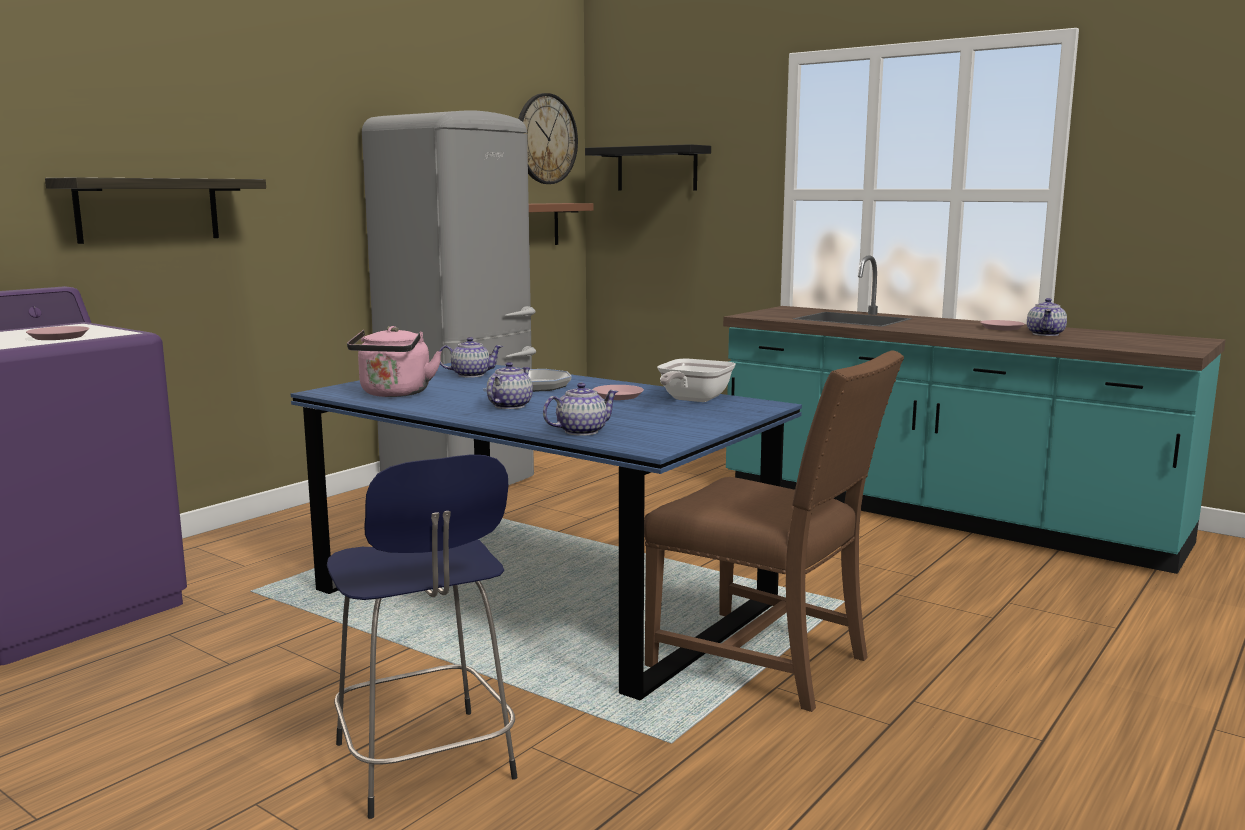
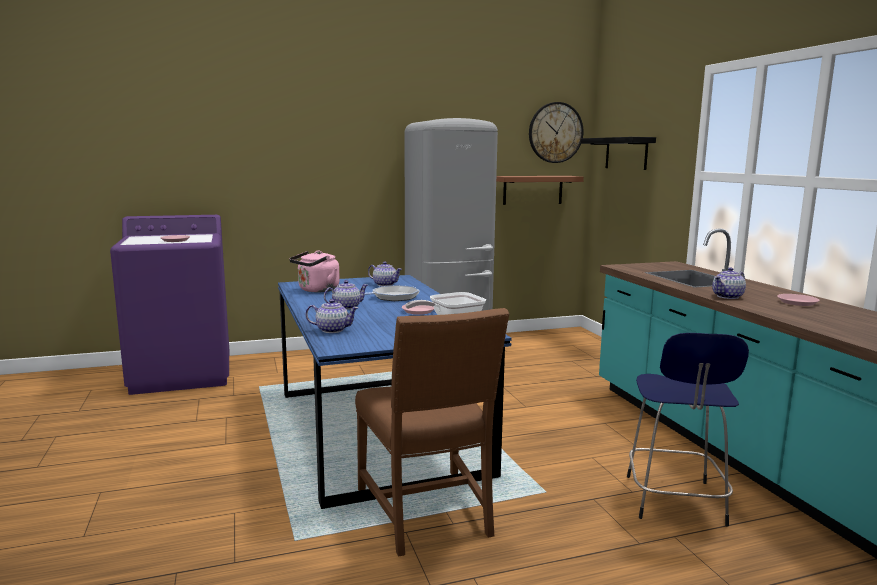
camera: 35 degrees right, 0 degrees up
(148, 209) = (267, 176): shelf -> none
(426, 764) = (181, 502): blue stool -> blue stool (675, 502)
(1046, 334) = (821, 313): teapot -> teapot (728, 296)

